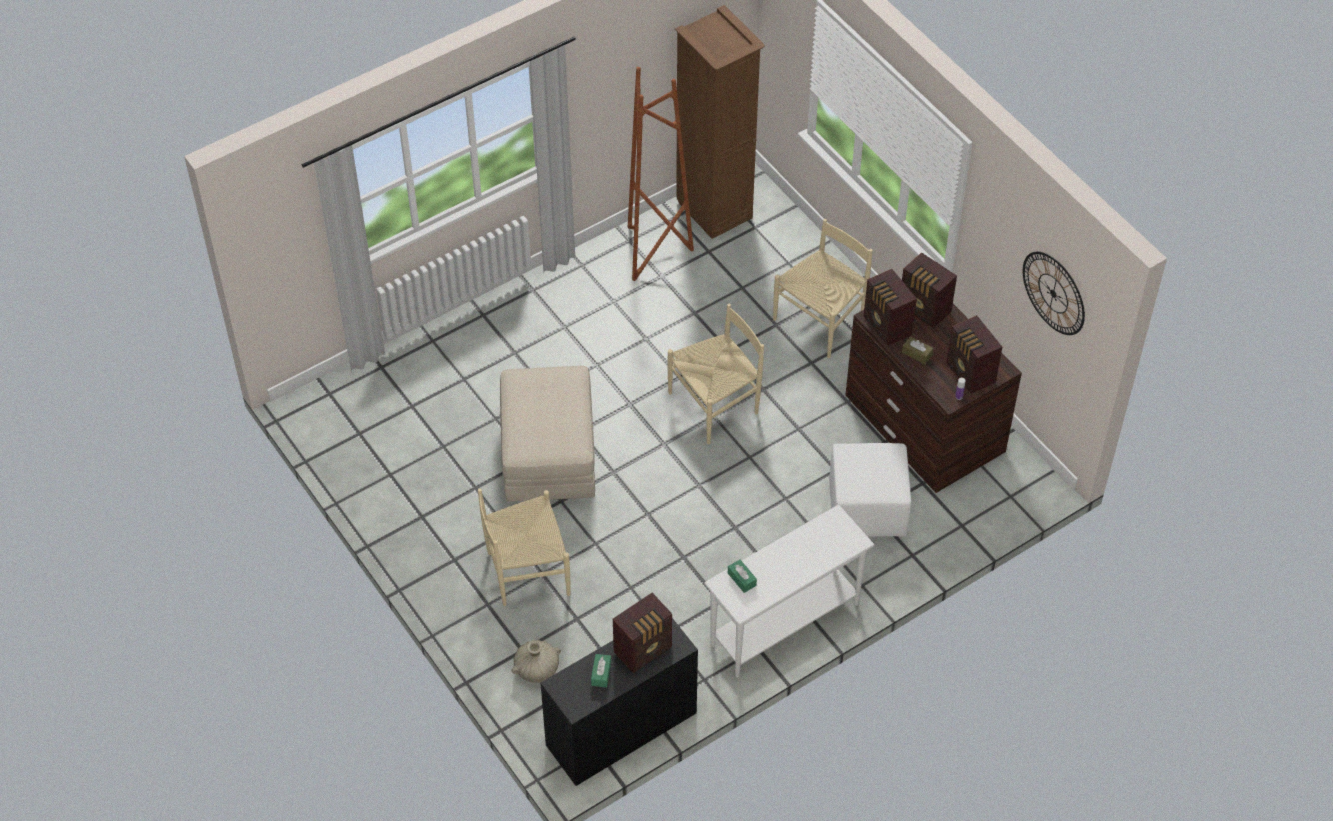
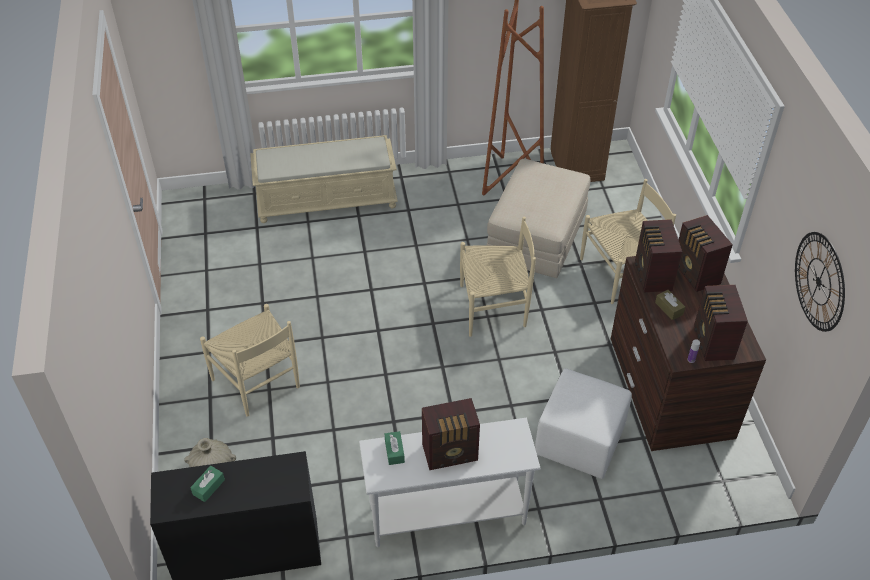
camera: 25 degrees right, 5 degrees down
(469, 346) = (327, 200): none -> beige bench
(527, 571) = (258, 383): beige chair -> beige chair turned 135 degrees counterclockwise
(548, 452) = (336, 297): beige ottoman -> beige ottoman (536, 236)
(644, 649) = (262, 481): radio -> radio (451, 453)

